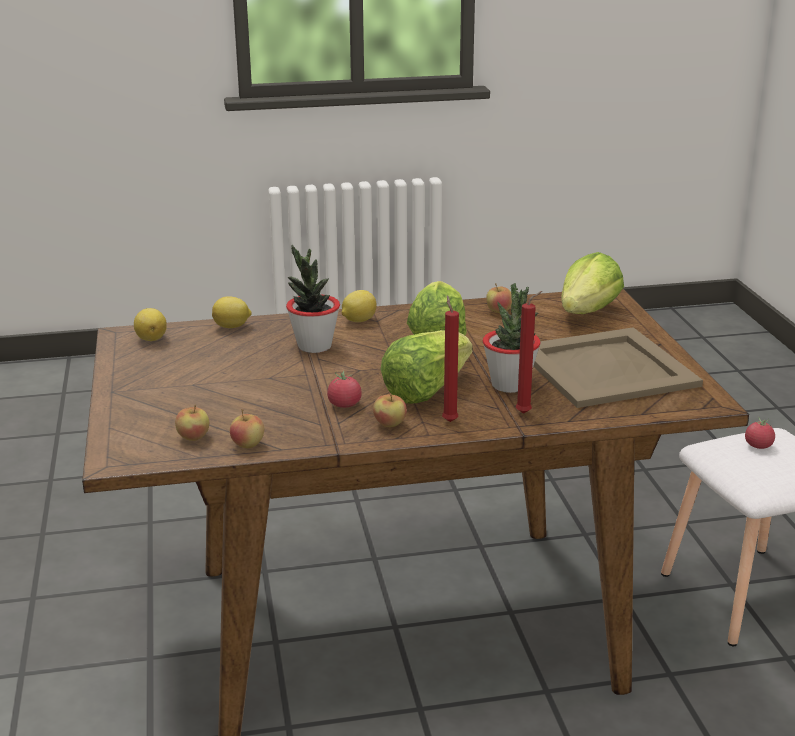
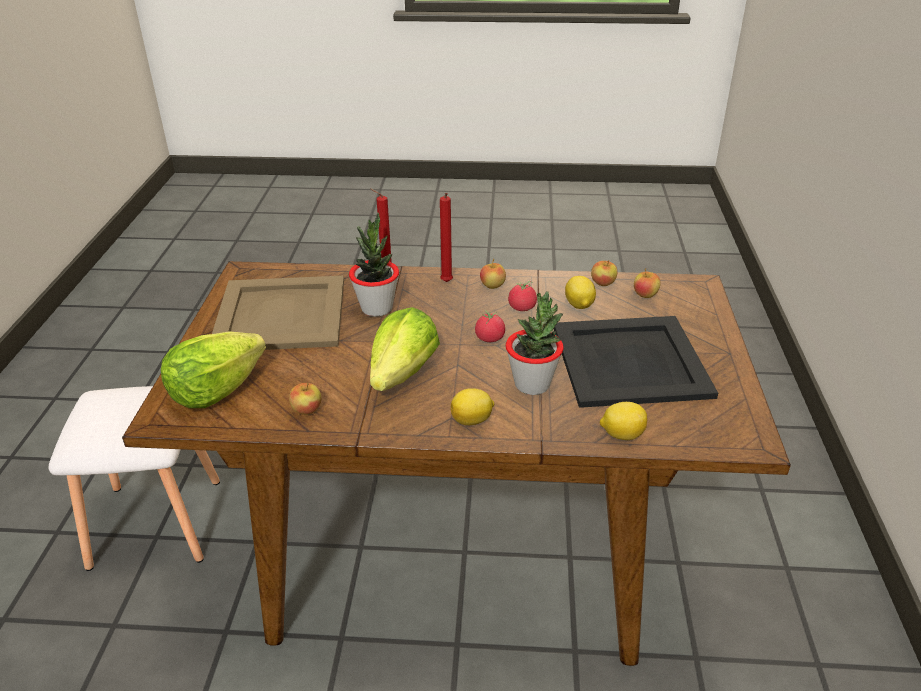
camera: 165 degrees left, 10 degrees up
(151, 338) = (714, 427): lemon -> lemon (579, 305)
(221, 373) = (628, 360): none -> black tray
(425, 390) = (449, 313): lettuce -> none
(758, 446) = (116, 426): tomato -> tomato (489, 339)

